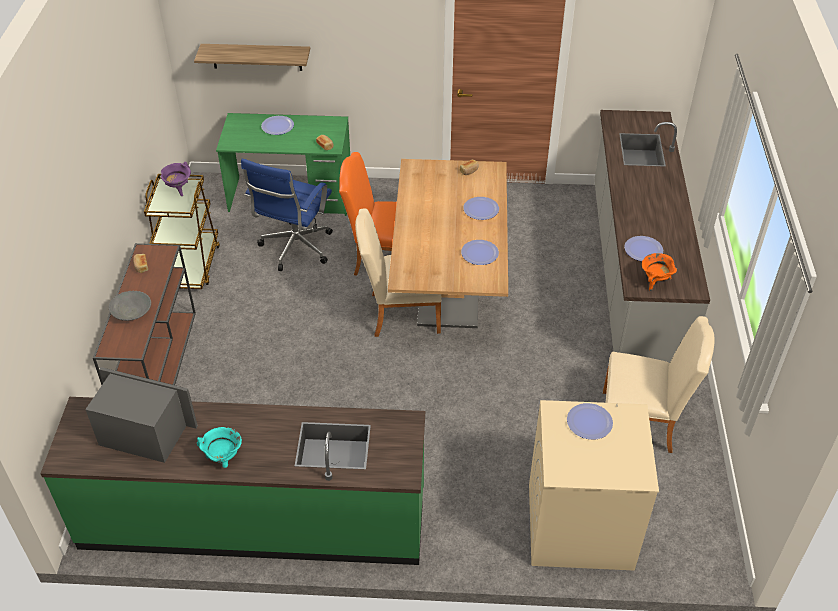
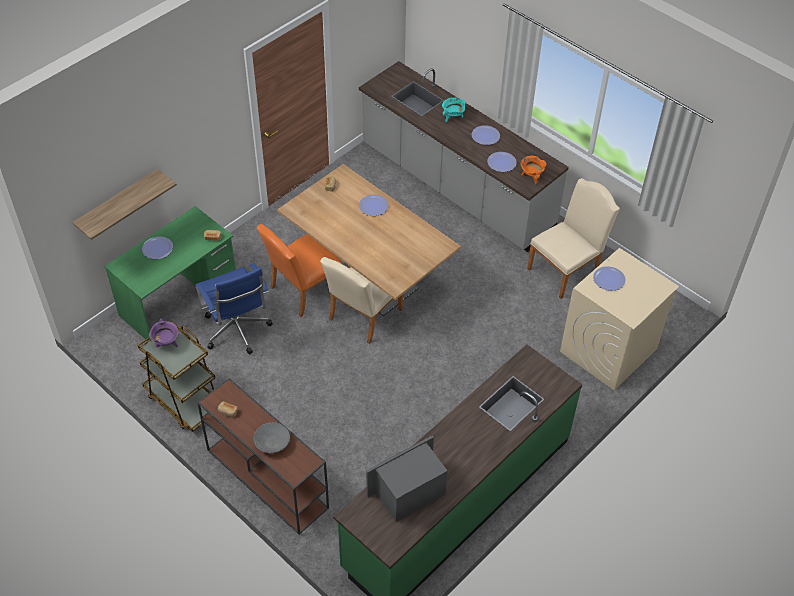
camera: 50 degrees left, 5 degrees up
(223, 459) = (471, 462): turquoise cooking pot -> turquoise cooking pot (453, 117)
(479, 253) = (412, 234): plate -> plate (485, 136)

